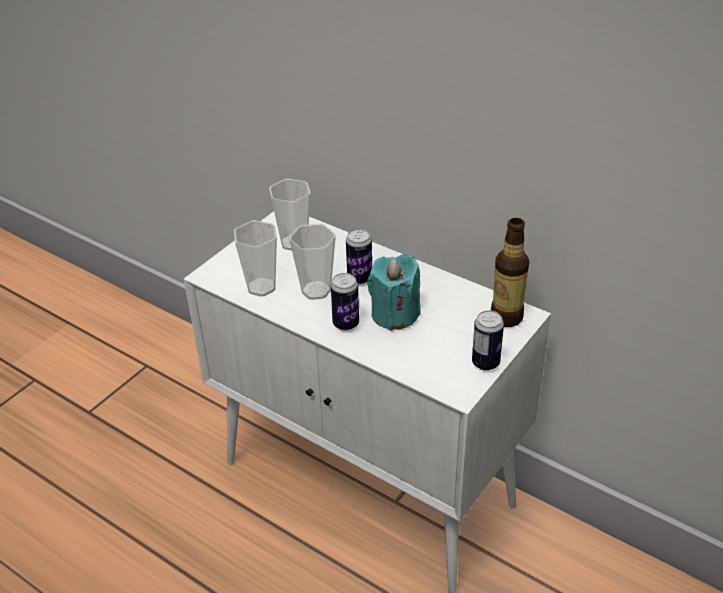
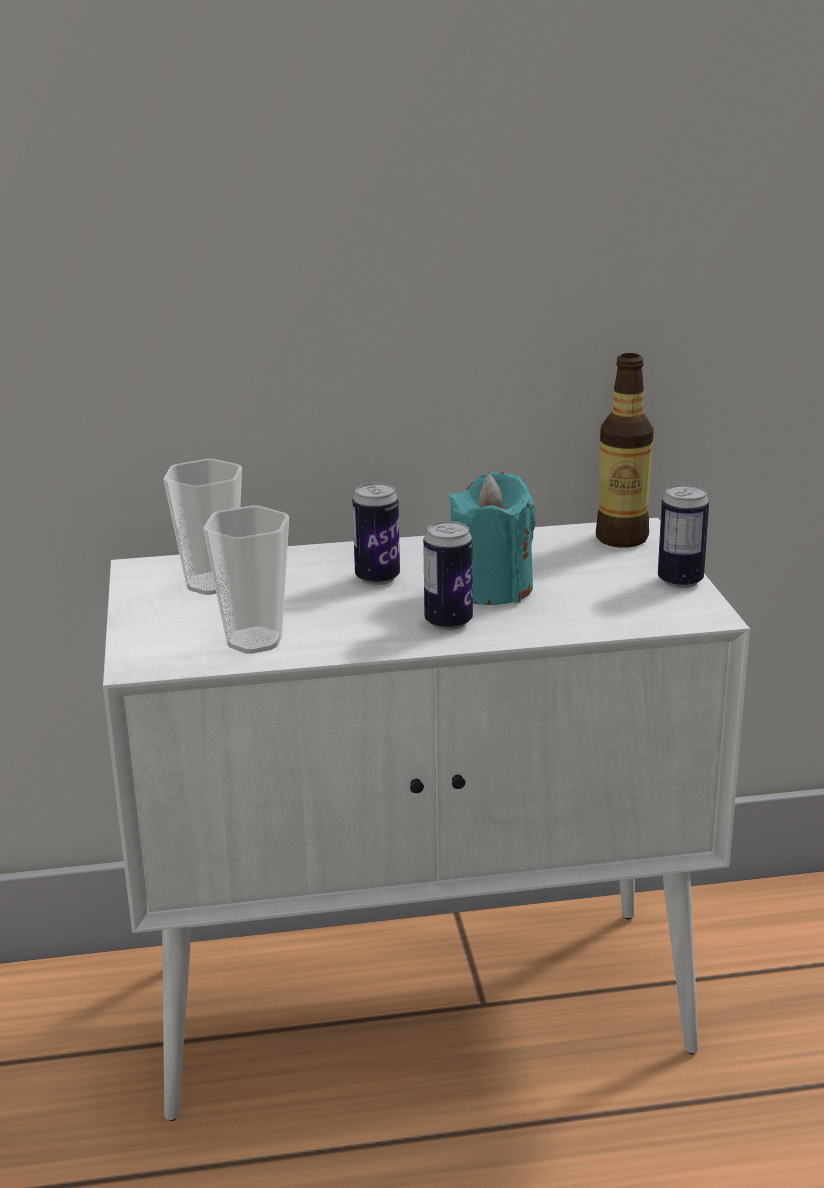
camera: 45 degrees left, 15 degrees down
(316, 290) = (342, 612): cup -> none

